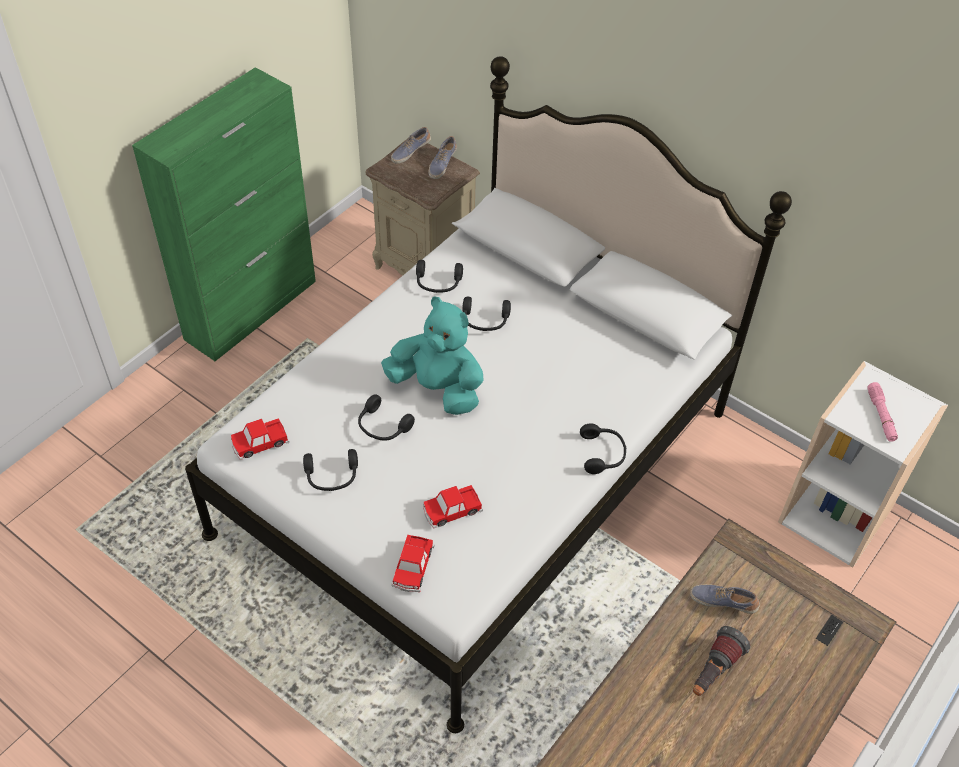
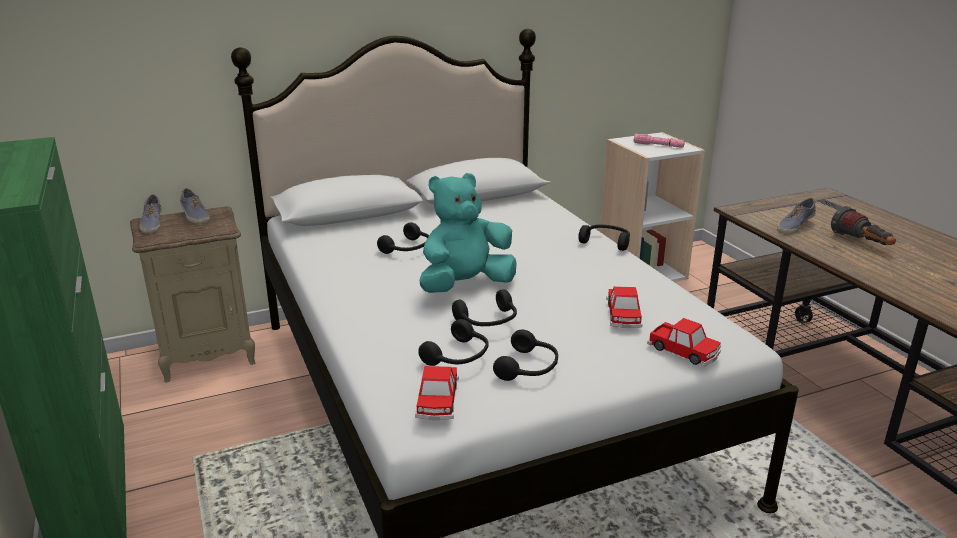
camera: 60 degrees left, 25 degrees down
(438, 283) = (334, 256): black headphones -> black headphones (459, 356)

